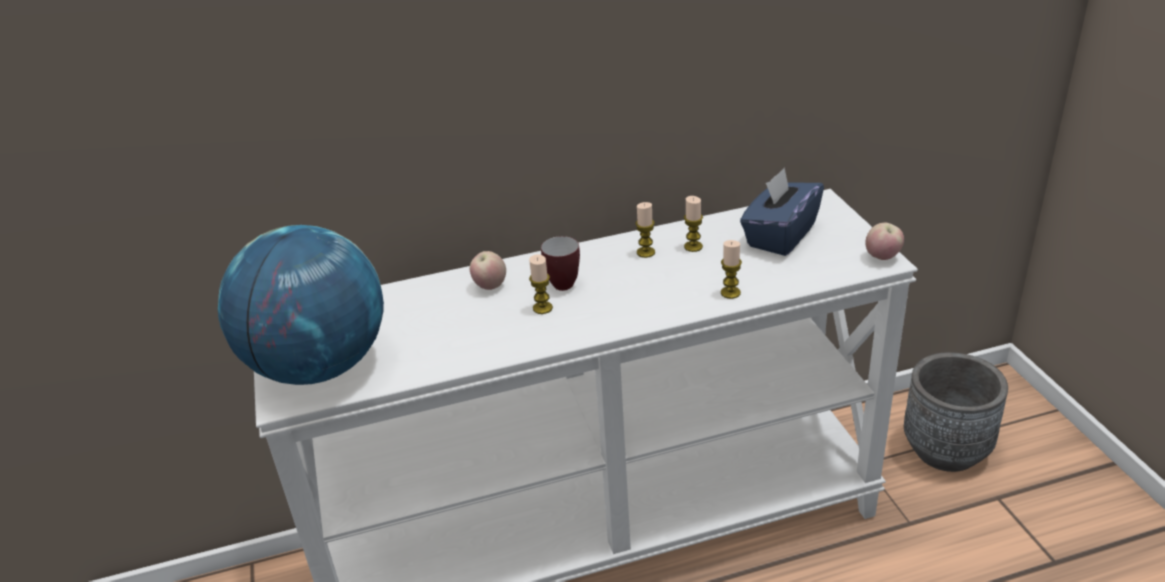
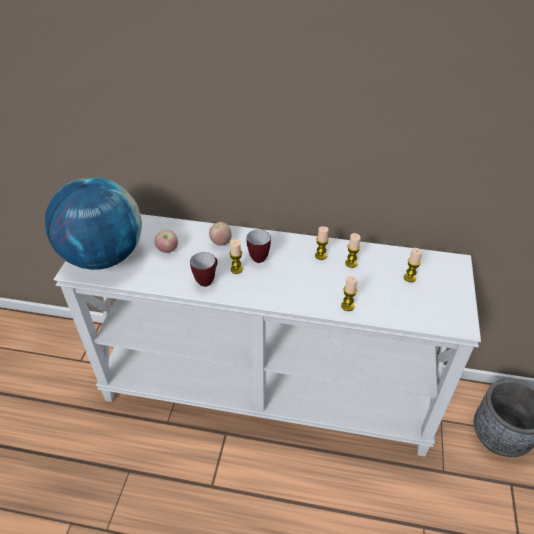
camera: 25 degrees right, 10 degrees up
(510, 335) = (207, 280): none -> mug
(780, 236) = (409, 277): blue tissue box -> candle
(882, 257) = (463, 322): apple -> apple (168, 250)

